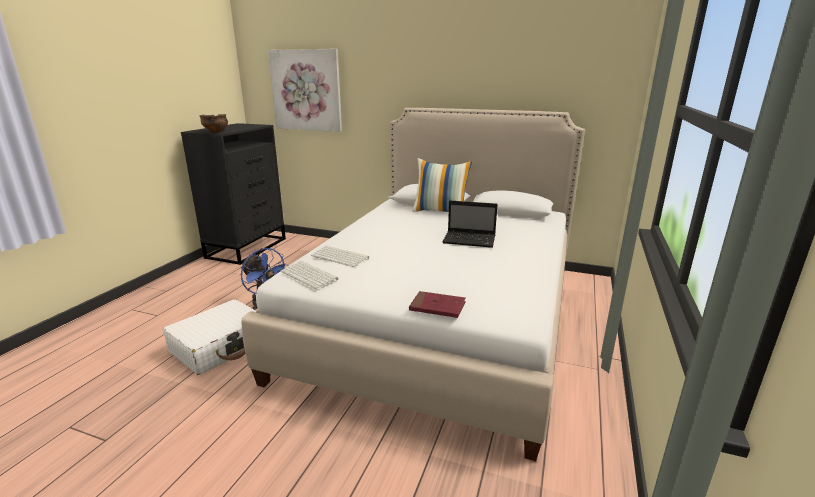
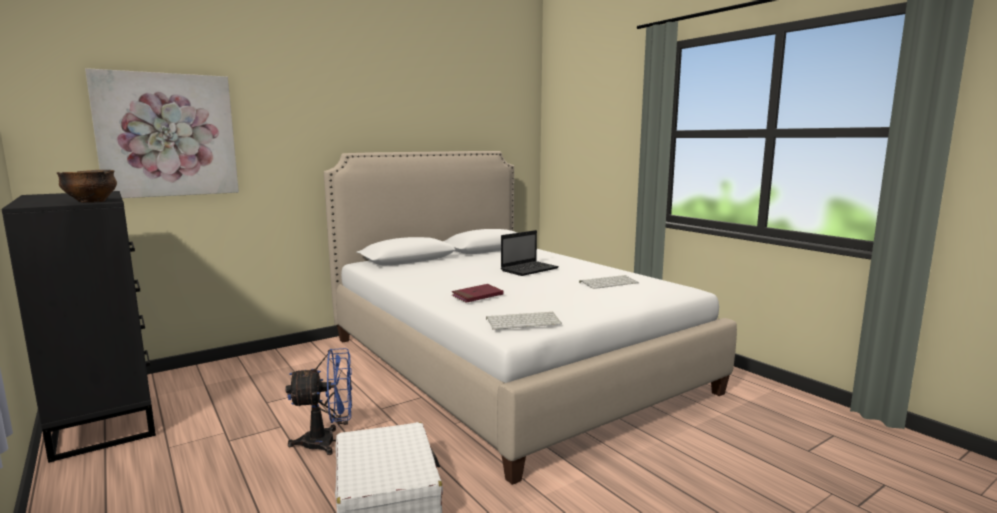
camera: 55 degrees left, 10 degrees down
(341, 257) = (497, 304): keyboard -> keyboard (609, 282)
(437, 307) = (646, 301): red book -> red book (477, 296)
(440, 211) = (438, 262): pillow -> none

